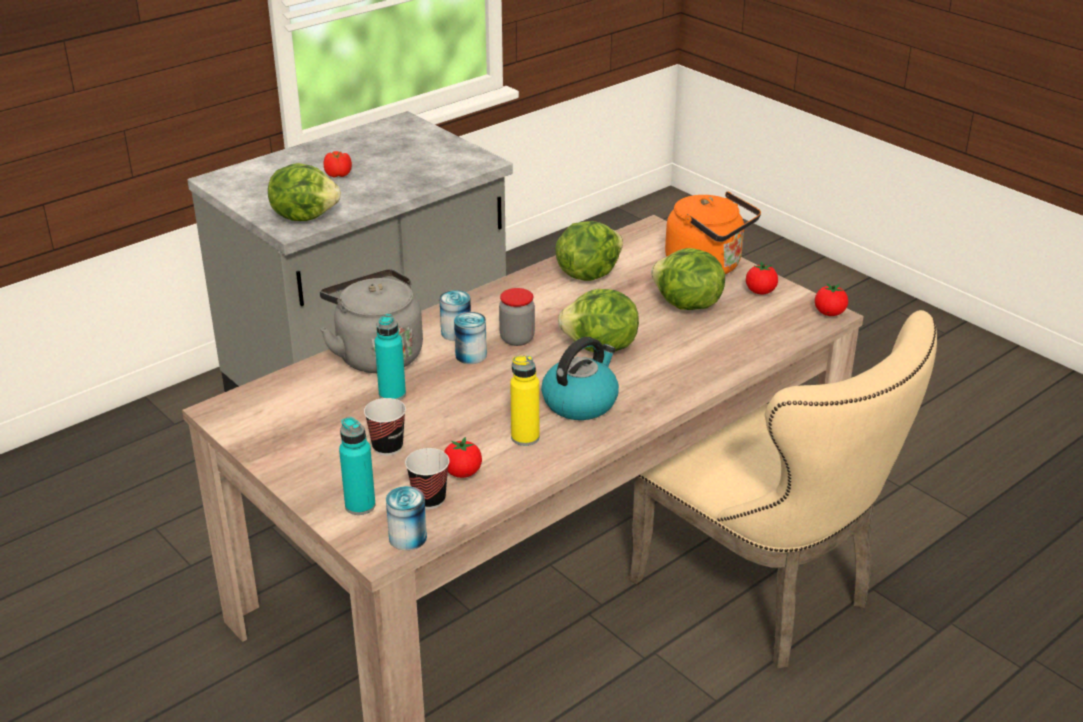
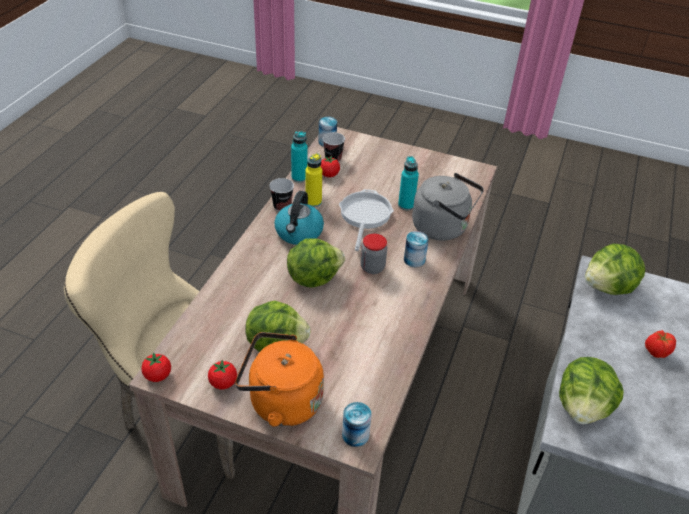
camera: 150 degrees right, 10 degrees up
(360, 505) = (361, 148): turquoise bottle -> turquoise bottle (299, 177)
(387, 447) = (377, 176): cup -> cup (282, 206)
(467, 397) = (364, 216): none -> frying pan
(471, 355) = (389, 245): can -> can (355, 435)
(587, 274) = (373, 353): lettuce -> lettuce (582, 407)

